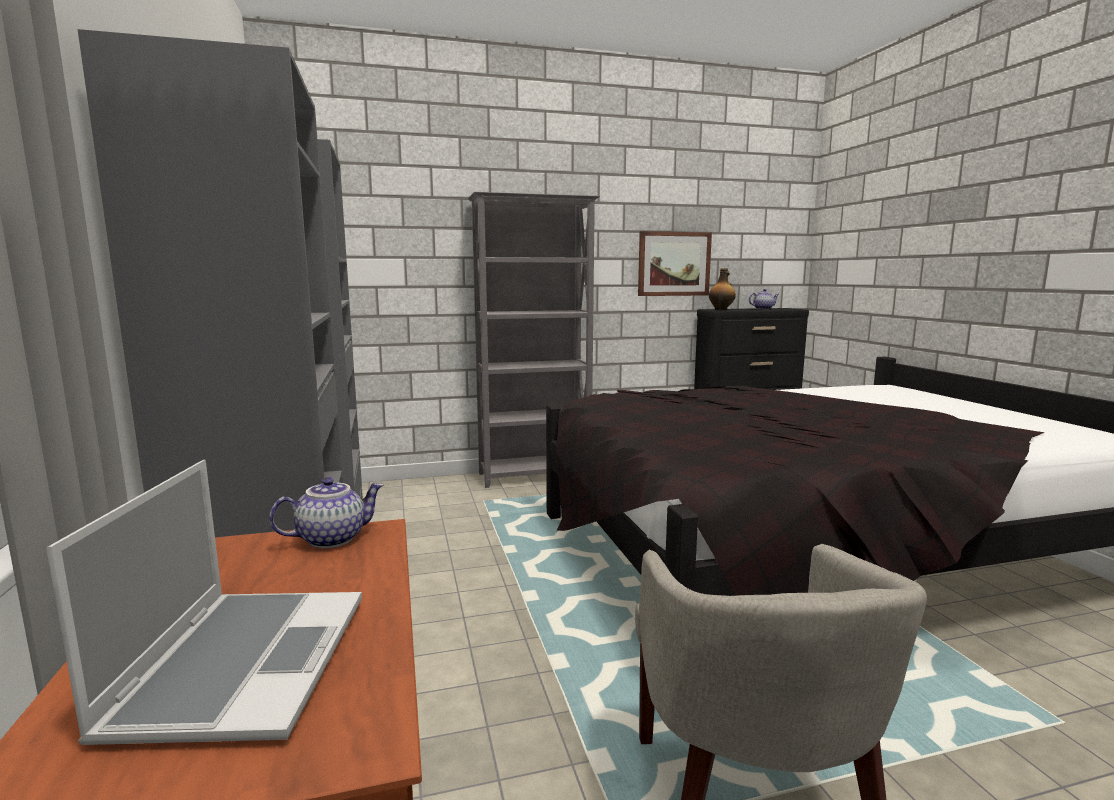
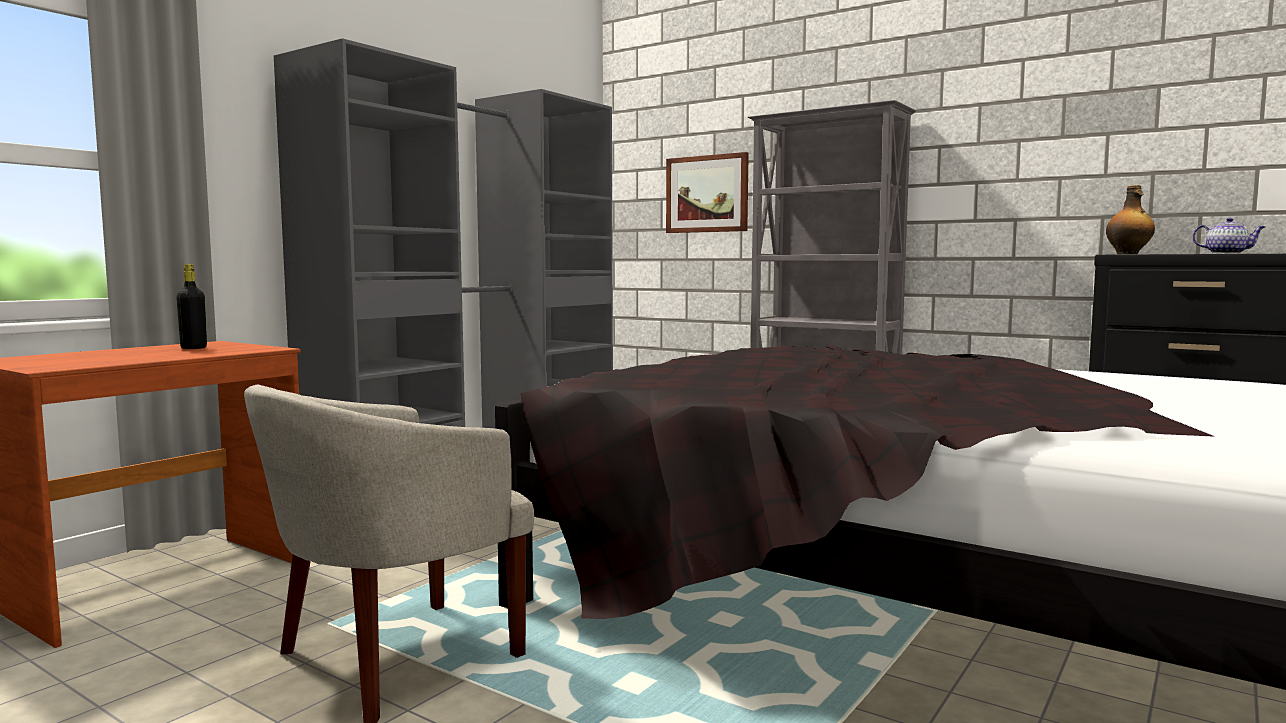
camera: 50 degrees right, 5 degrees down
(243, 663) = (102, 357): laptop -> none
(256, 574) = (194, 348): none -> black bottle
(332, 538) = (252, 347): teapot -> none
(674, 264) = (1061, 185): picture -> picture (707, 194)

